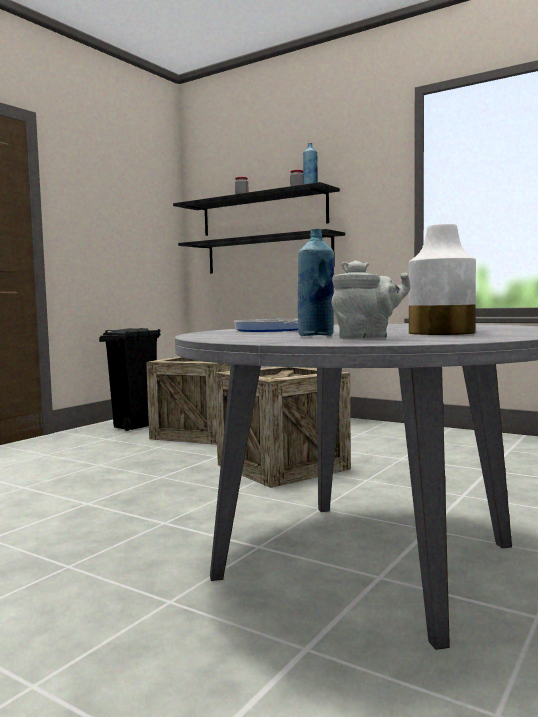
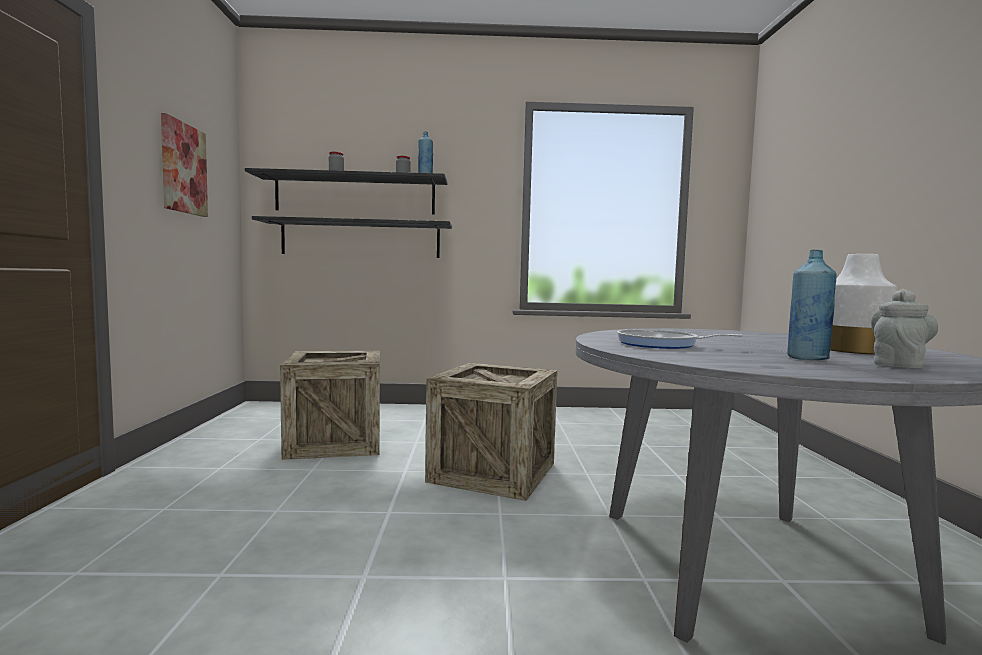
camera: 35 degrees left, 0 degrees up
(117, 211) = (183, 168): none -> picture
(134, 426) = (230, 444): black trash can -> none

